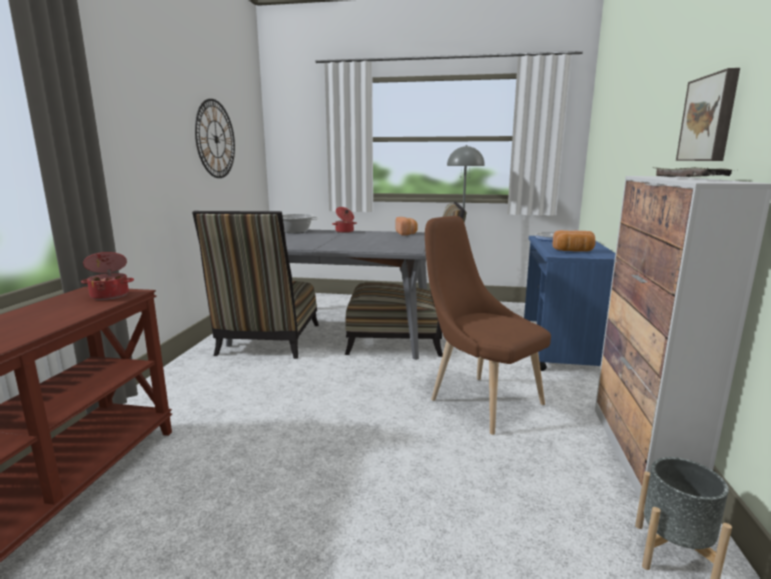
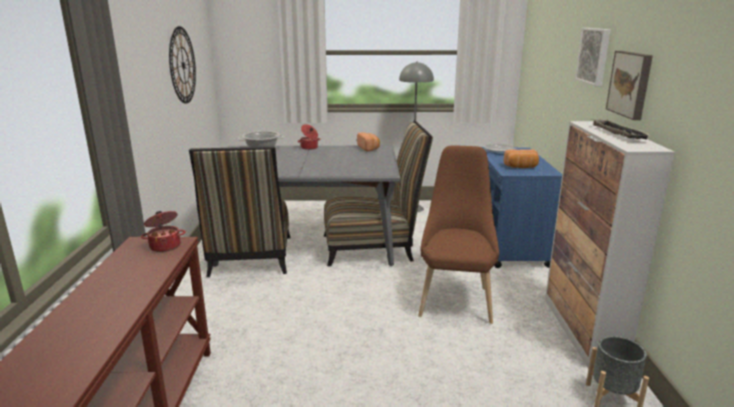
camera: 10 degrees left, 5 degrees up
(479, 400) = (455, 299): brown chair -> brown chair turned 60 degrees clockwise
(664, 104) = (594, 56): none -> picture

